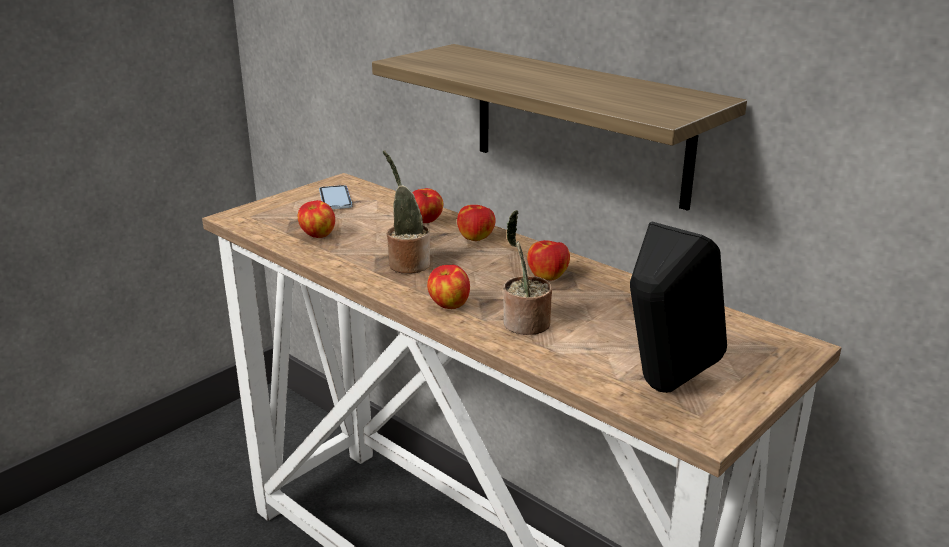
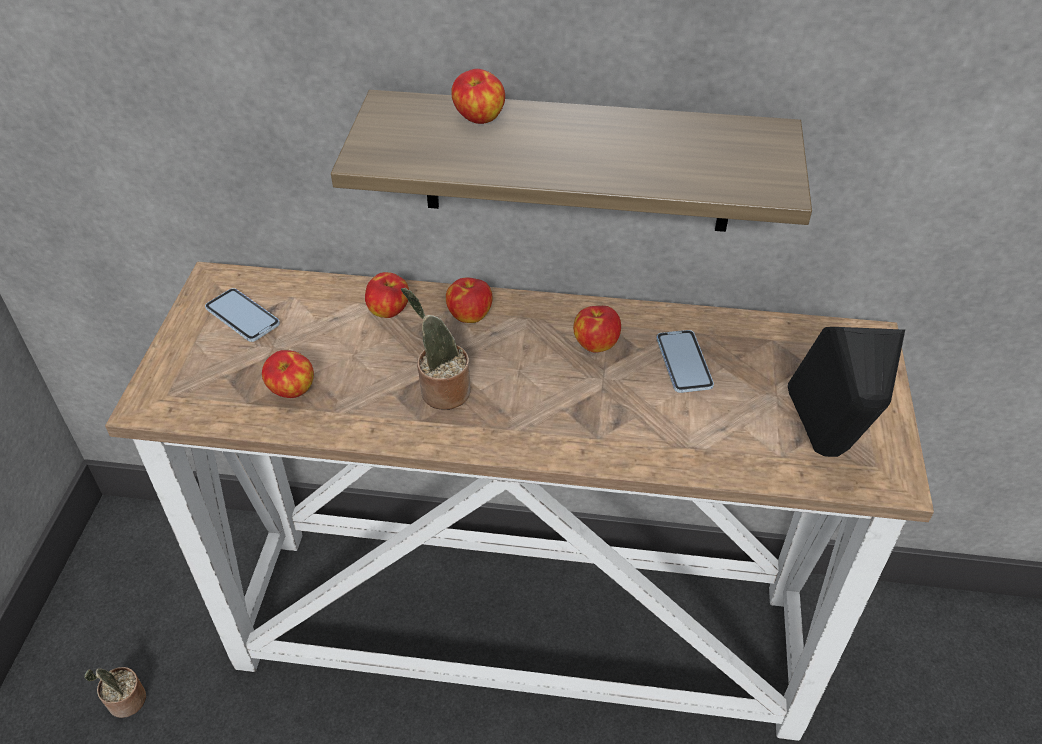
camera: 35 degrees left, 20 degrees up
(448, 305) = (547, 434): apple -> apple (479, 119)
(524, 324) = (642, 426): potted plant -> potted plant (125, 703)
(604, 306) = (684, 362): none -> phone

